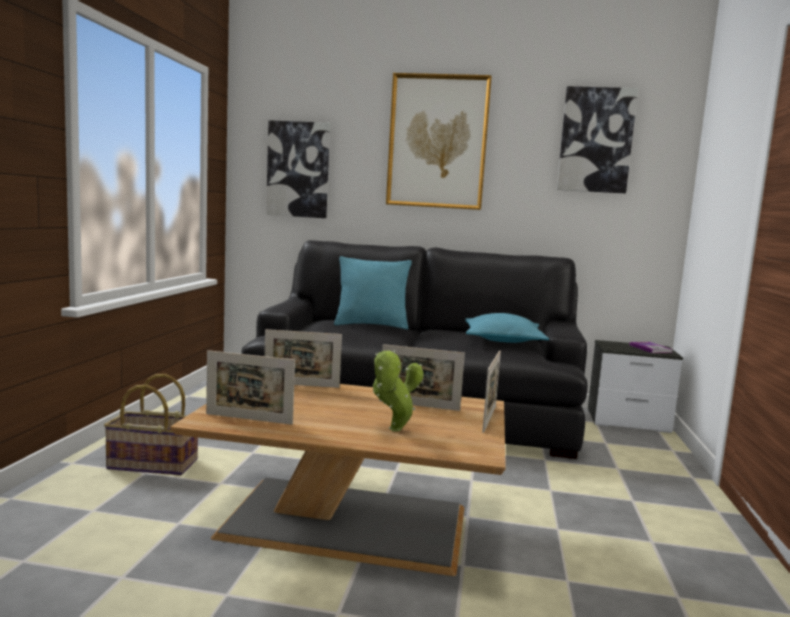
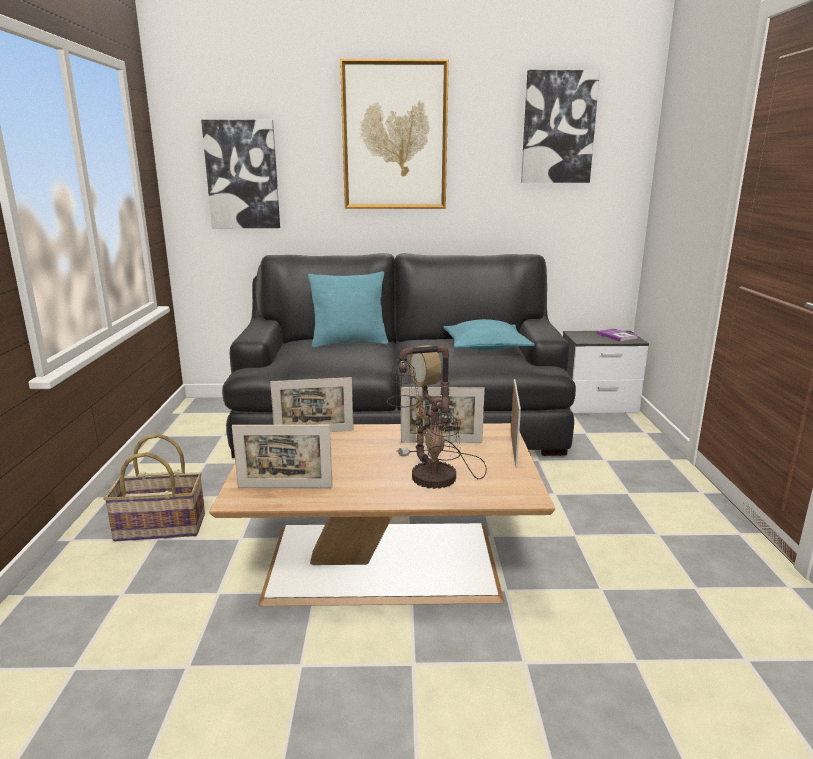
camera: 10 degrees left, 10 degrees up
(393, 431) = (433, 479): potted plant -> table lamp

